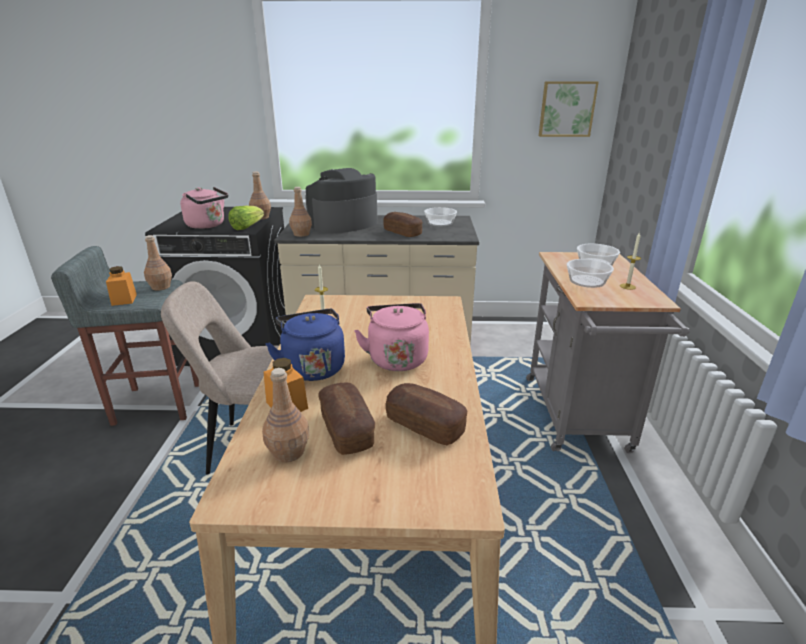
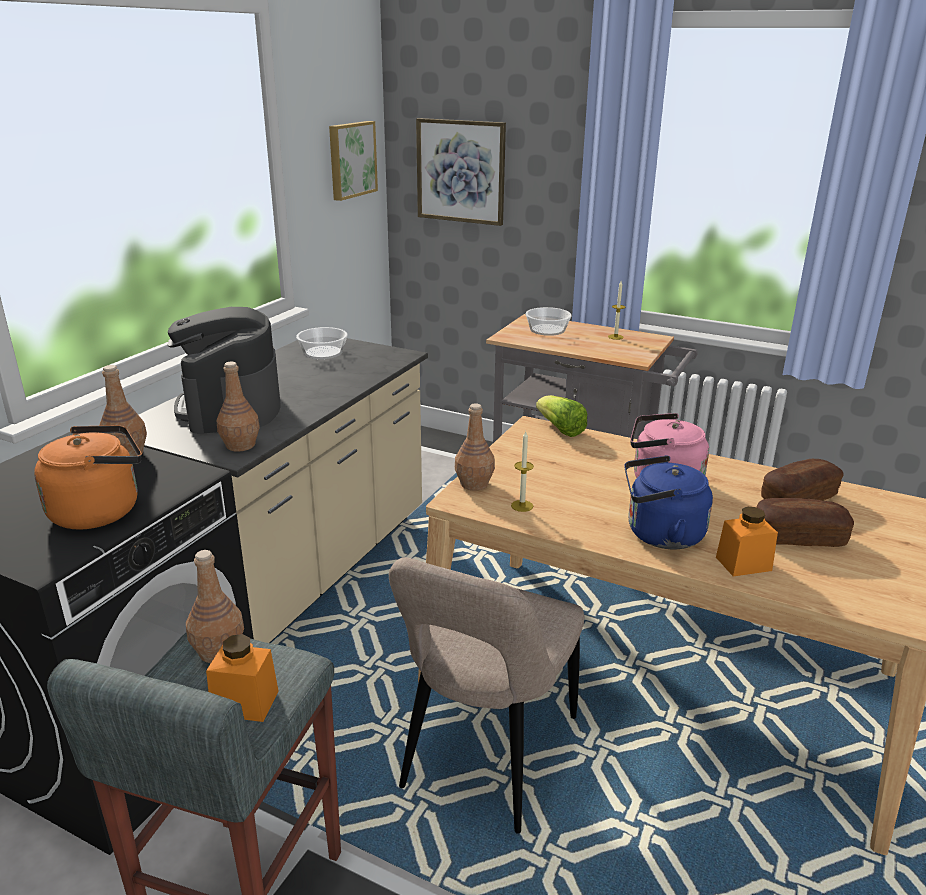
camera: 65 degrees left, 0 degrees up
(208, 225) = (101, 510): pink kettle -> orange kettle
(247, 227) = (178, 474): lettuce -> lettuce (560, 429)
(288, 452) = (834, 575): brown bottle -> brown bottle (474, 484)
(402, 232) = (335, 380): bread -> none
(587, 281) = (591, 345): bowl -> none
(641, 126) = (461, 171): none -> picture

